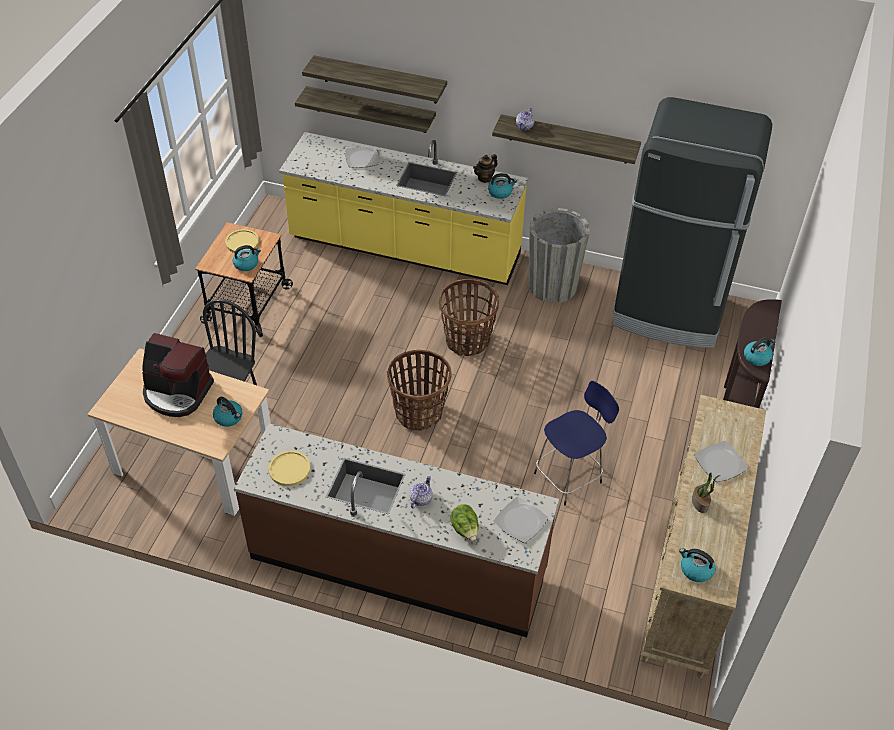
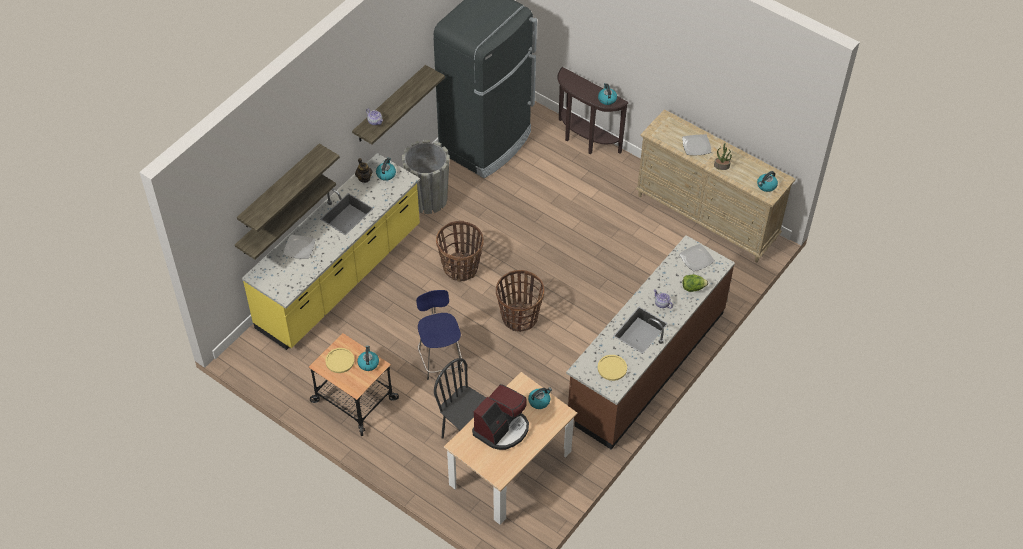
camera: 70 degrees left, 5 degrees up
(570, 477) = (609, 250): blue stool -> blue stool (440, 359)

